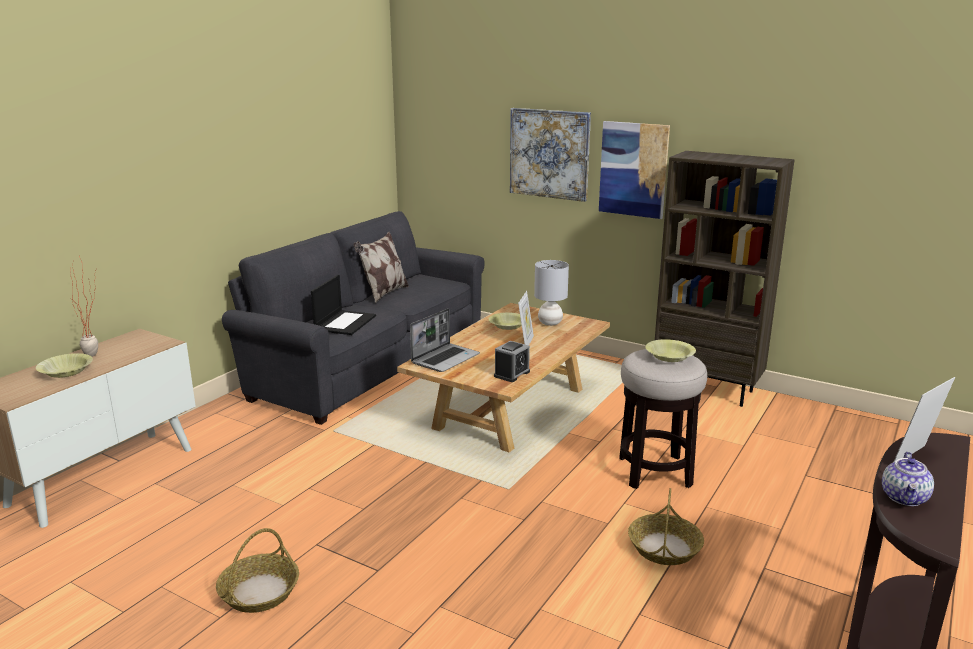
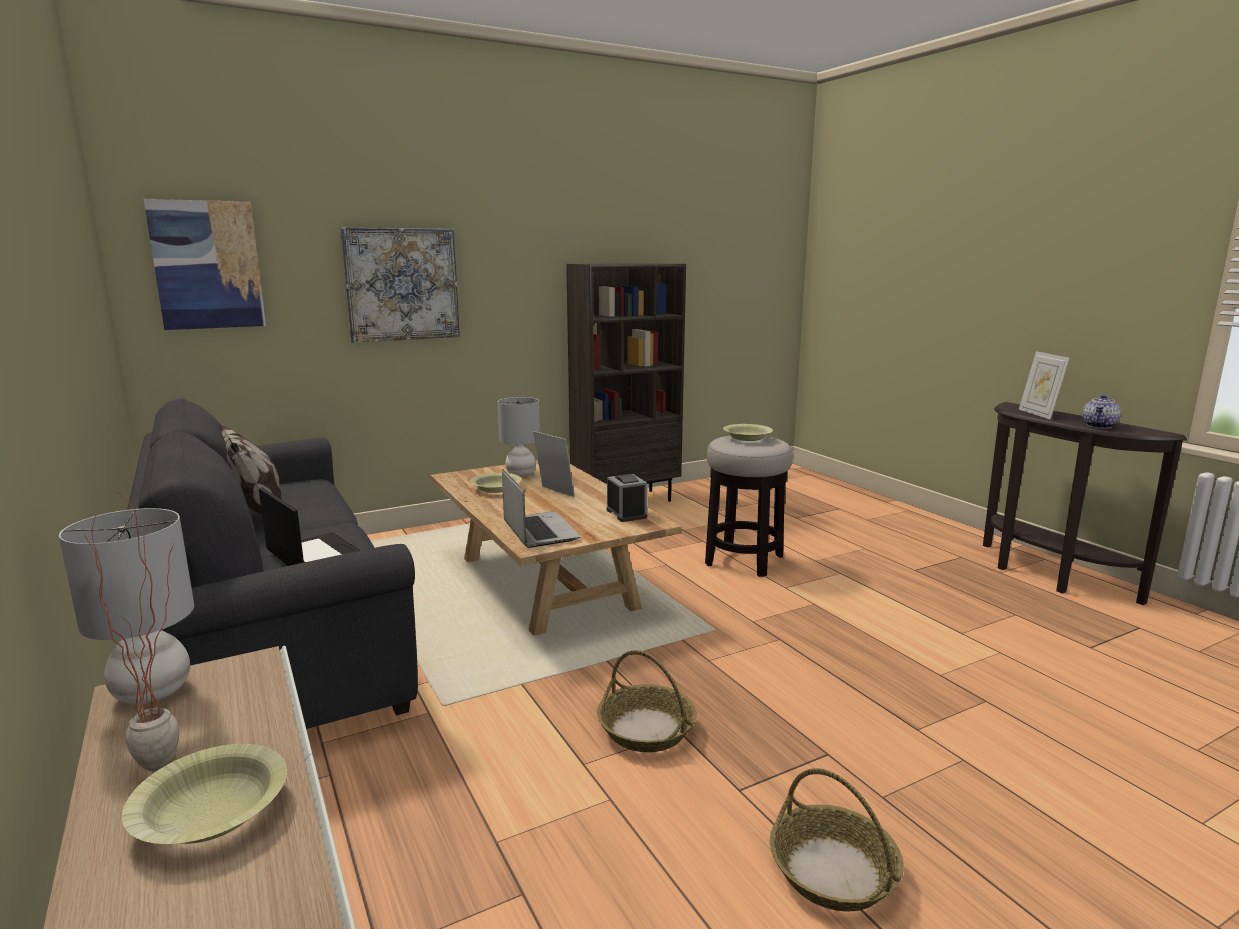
camera: 60 degrees left, 5 degrees down
(137, 337) = (153, 693): none -> grey table lamp
(633, 169) = (509, 291): picture -> picture (207, 265)
(664, 547) = (868, 594): basket -> basket (645, 729)
(905, 498) = (1099, 426): teapot -> teapot turned 75 degrees clockwise

